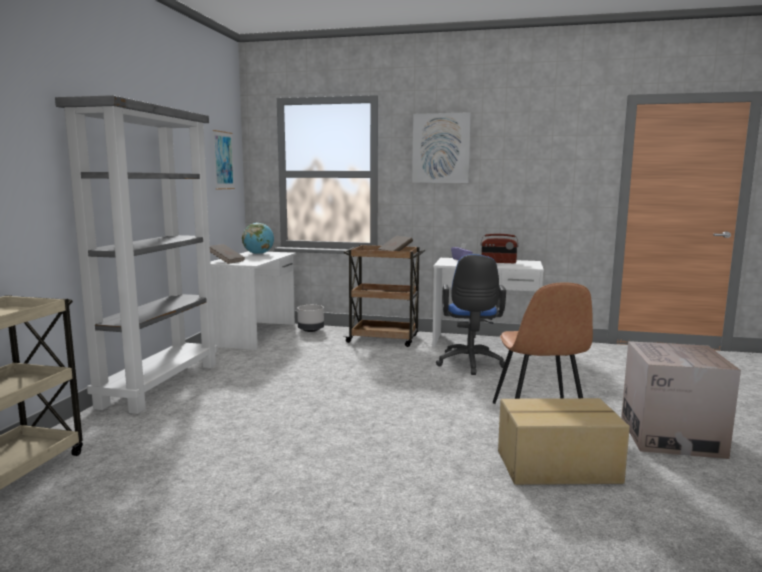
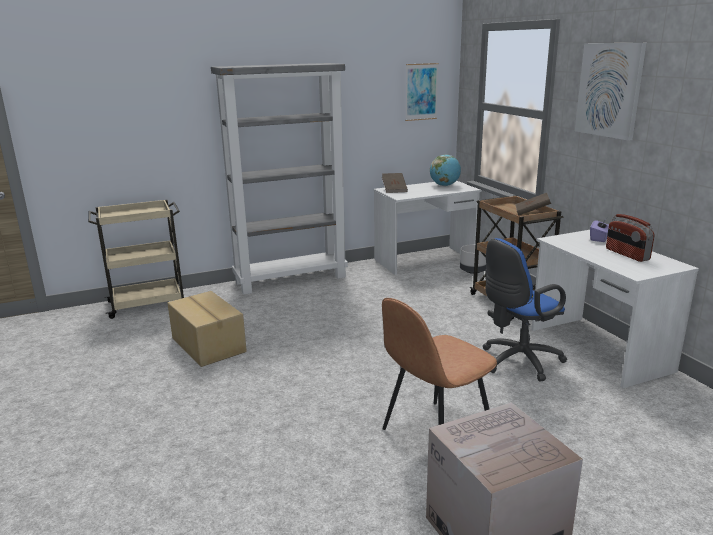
camera: 55 degrees right, 10 degrees up
(558, 467) = (334, 474): cardboard box -> cardboard box (207, 345)

